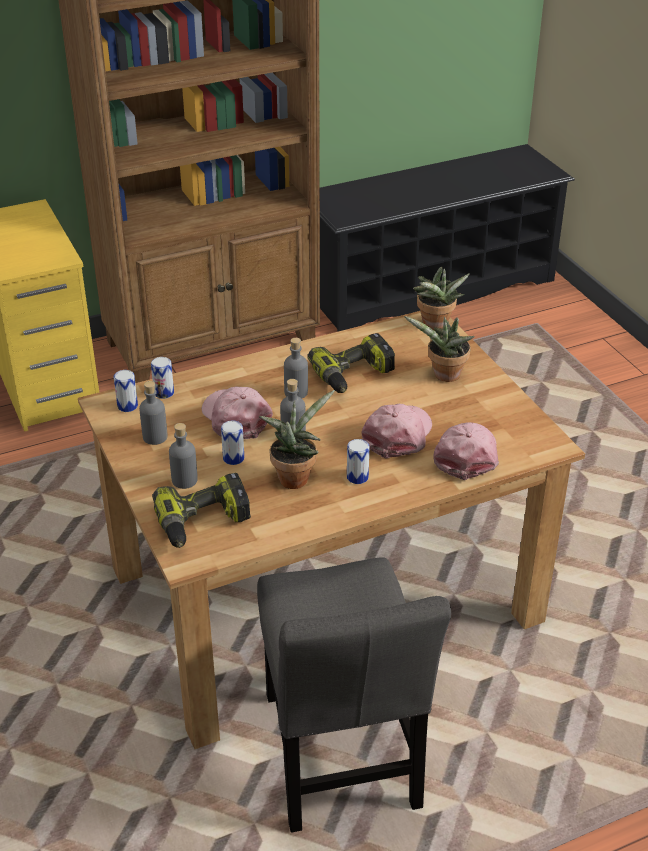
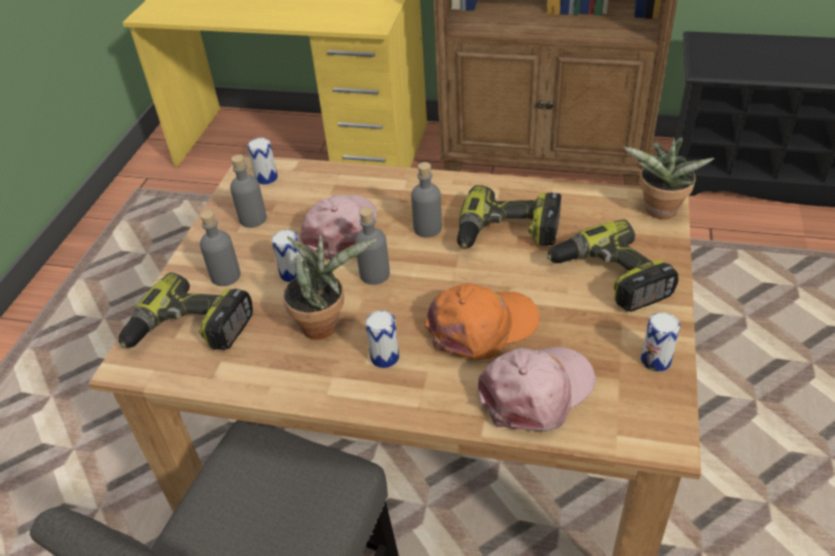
camera: 40 degrees right, 5 degrees up
(164, 393) = (310, 178): can -> can (655, 360)
(398, 435) = (482, 327): pink cap -> orange cap
(444, 376) = (609, 278): potted plant -> power drill

